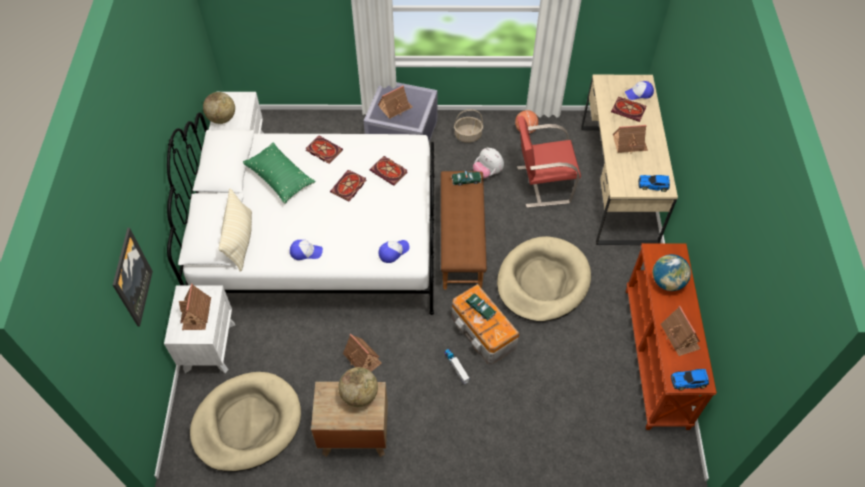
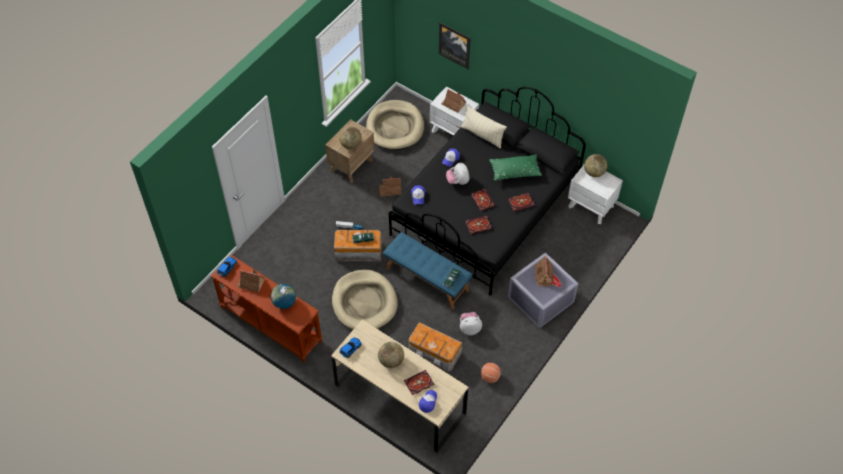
camera: 125 degrees right, 0 degrees up
(320, 241) = (485, 210): white bed -> black bed
(338, 225) = (458, 181): none -> plush toy
(460, 241) = (427, 279): brown bench -> blue bench
(468, 135) = (511, 338): basket -> none
(542, 184) = (435, 353): red chair -> storage box
(629, 144) = (391, 361): toy house -> globe

